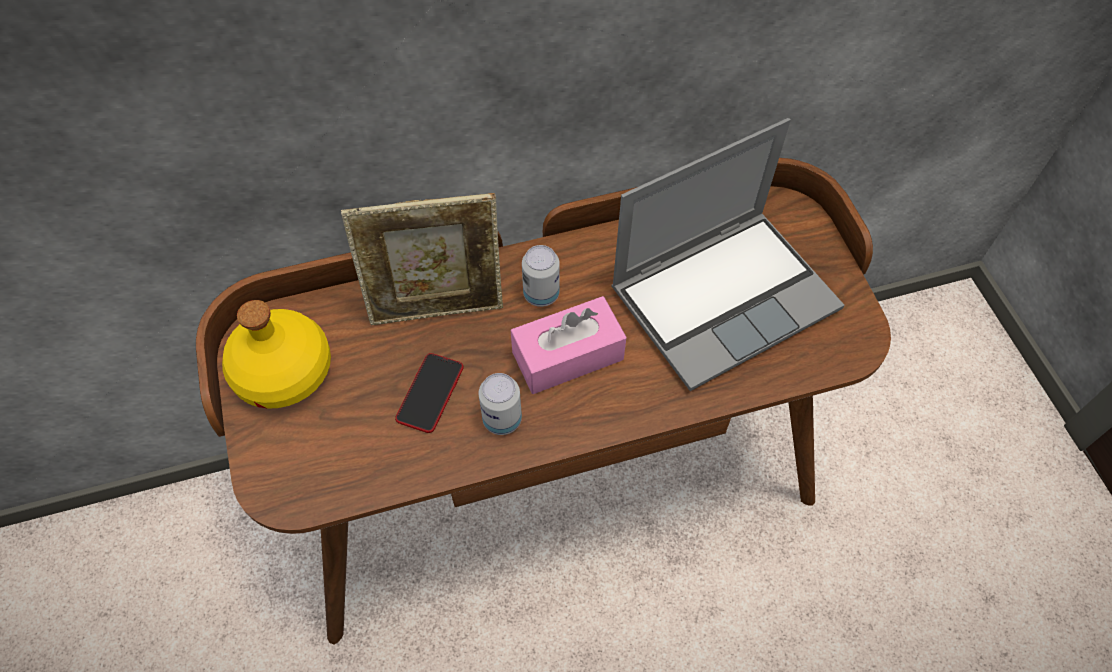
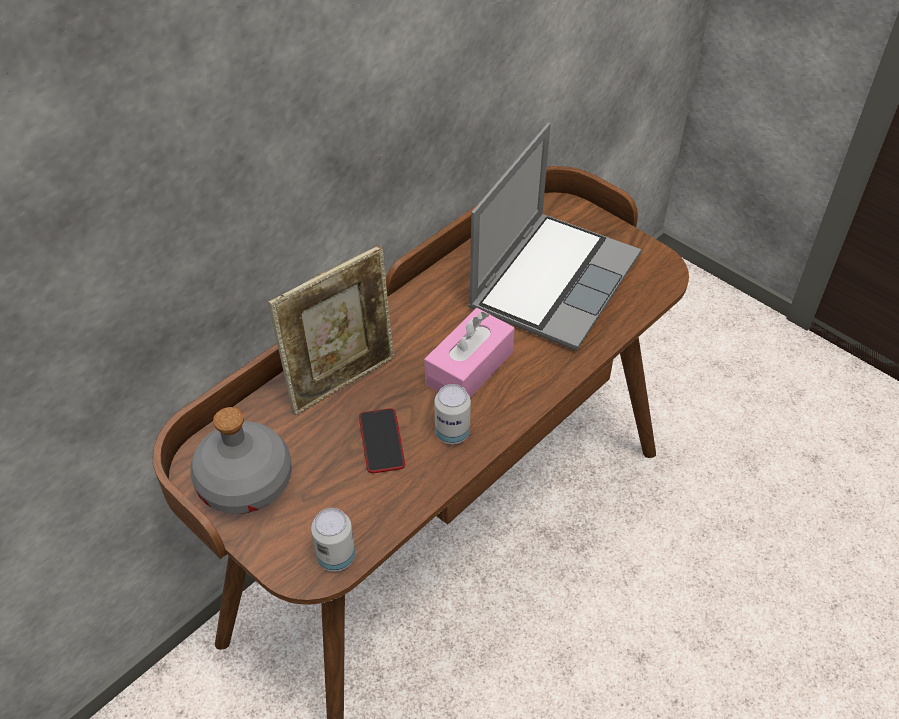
camera: 30 degrees left, 10 degrees down
(283, 373) = (245, 483): yellow bottle -> grey bottle
(541, 294) = (417, 335): can -> can (336, 557)

